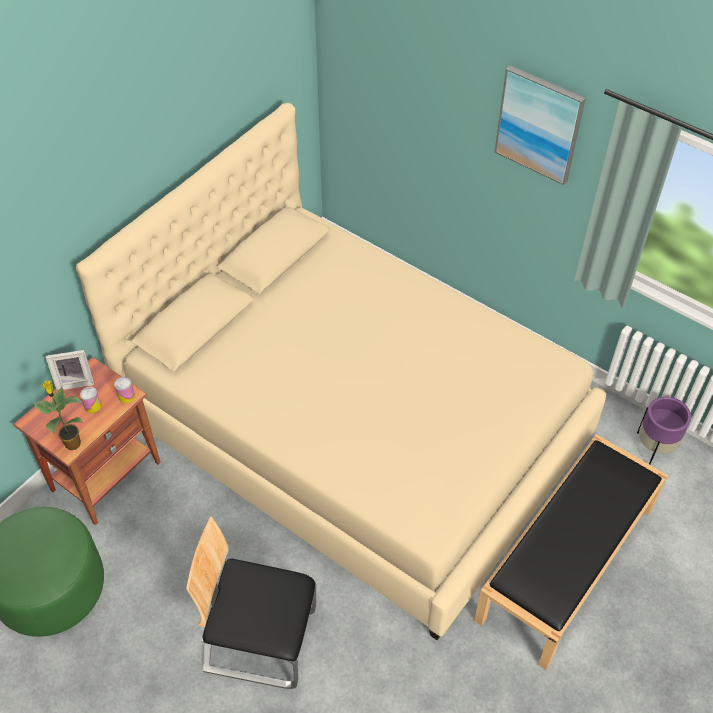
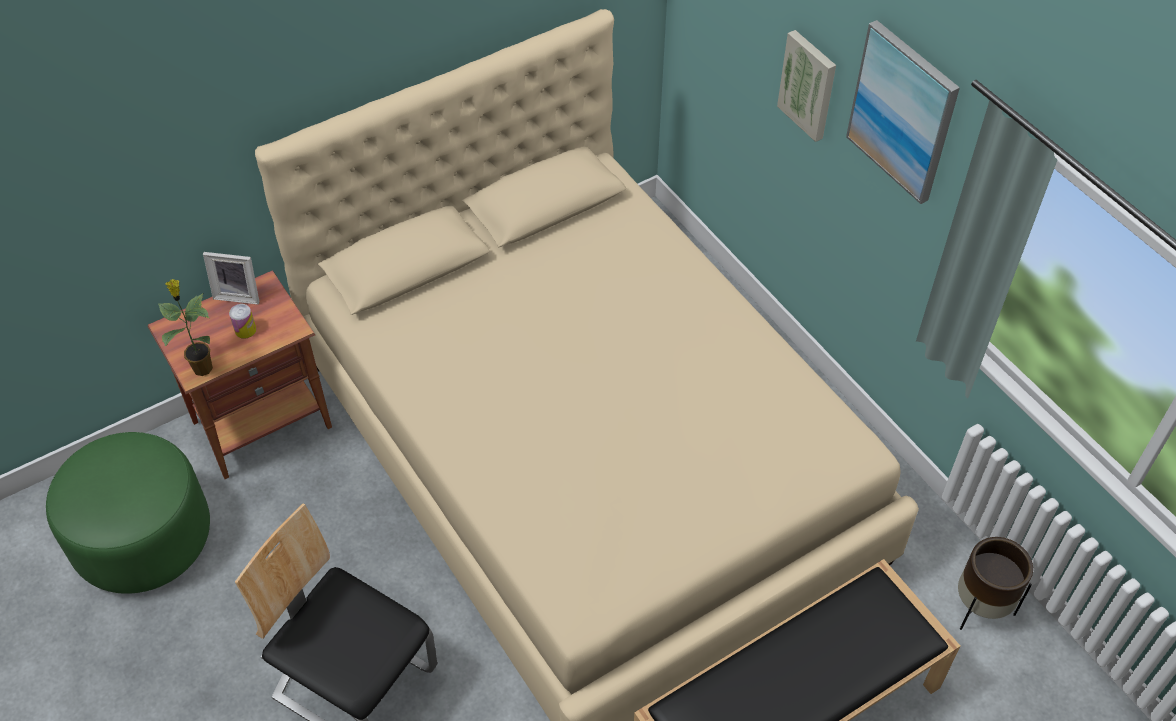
camera: 20 degrees right, 0 degrees up
(126, 396) = (289, 329): can -> none
(455, 122) = (809, 85): none -> picture
(654, 448) = (980, 607): purple planter -> brown planter

